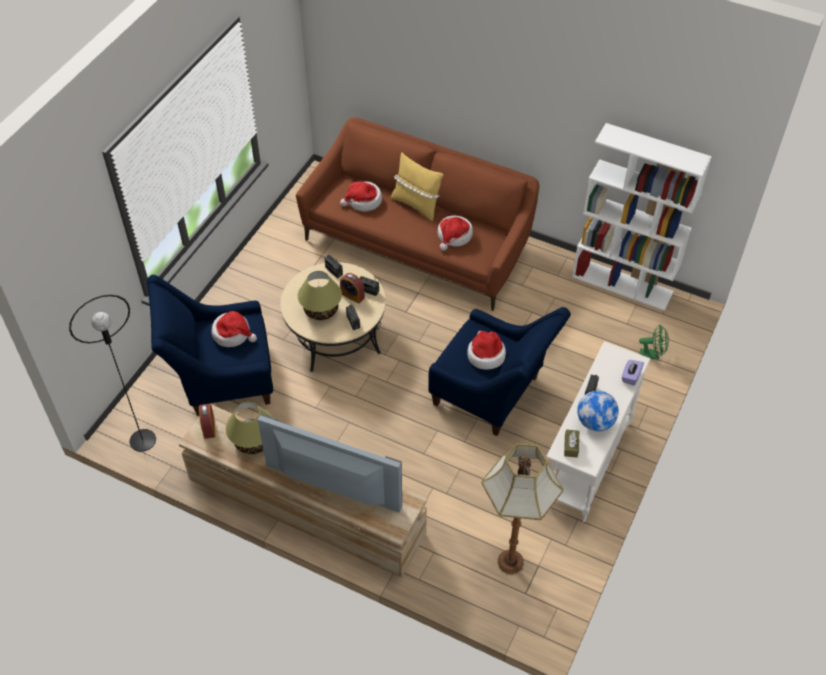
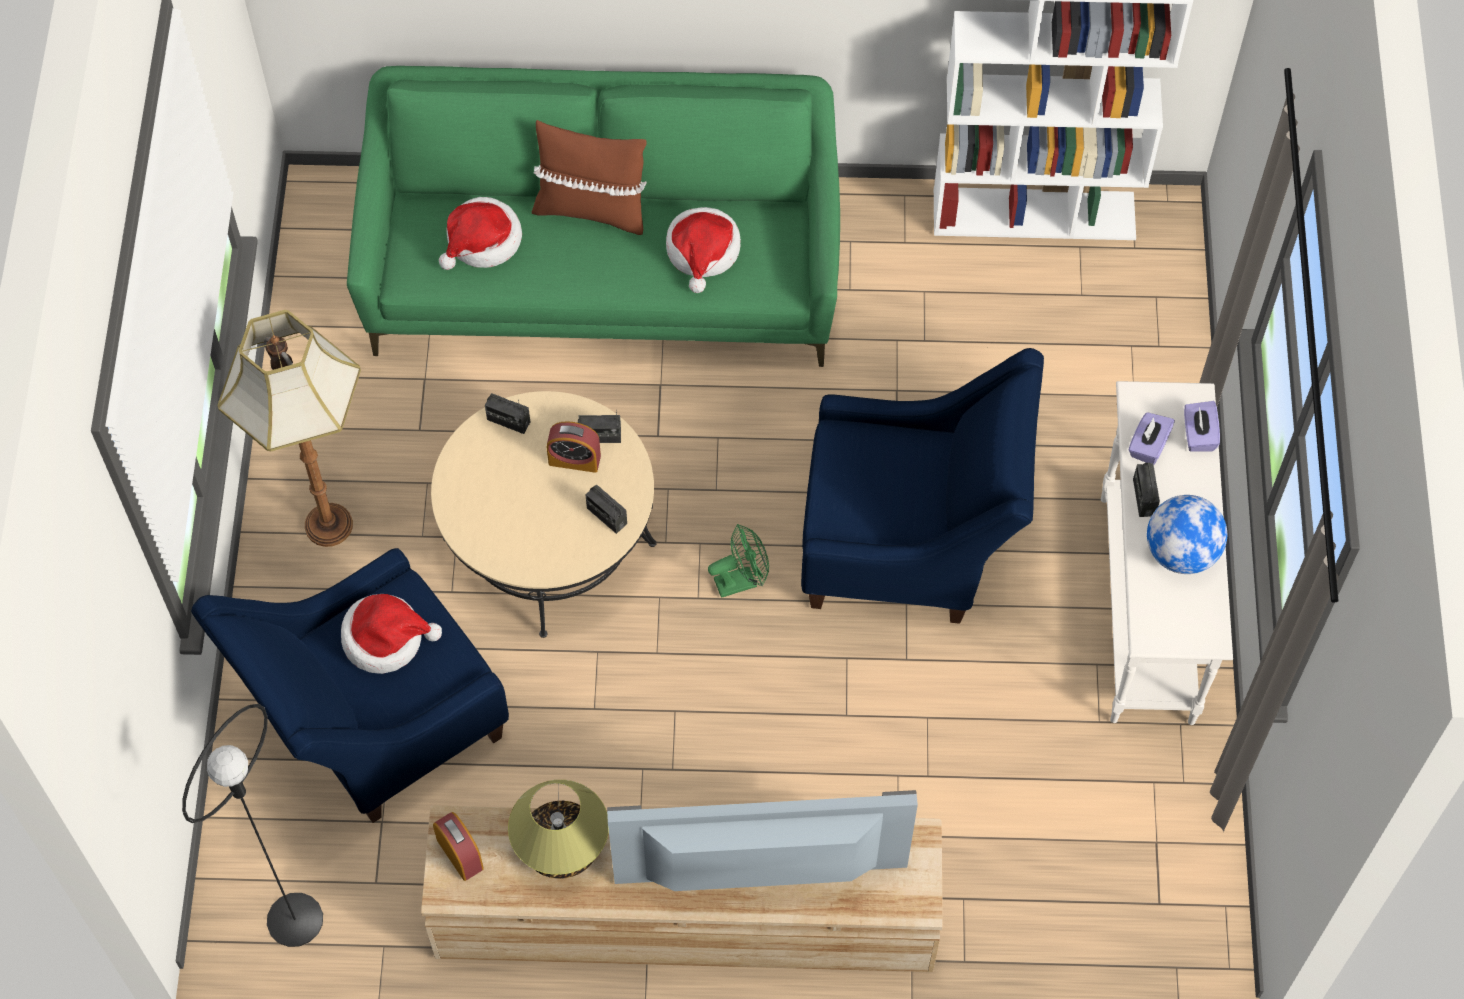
camera: 25 degrees left, 10 degrees up
(320, 310) = (530, 516): table lamp -> none
(416, 205) = (591, 209): yellow pillow -> brown pillow
(418, 243) = (604, 274): brown sofa -> green sofa
(485, 355) = (892, 483): hat -> none
(511, 561) = (1106, 855): floor lamp -> floor lamp (330, 523)
(571, 446) = (1162, 618): brown tissue box -> none
(604, 372) = (1148, 446): none -> purple tissue box
(652, 355) = (1156, 341): green fan -> green fan (741, 580)

